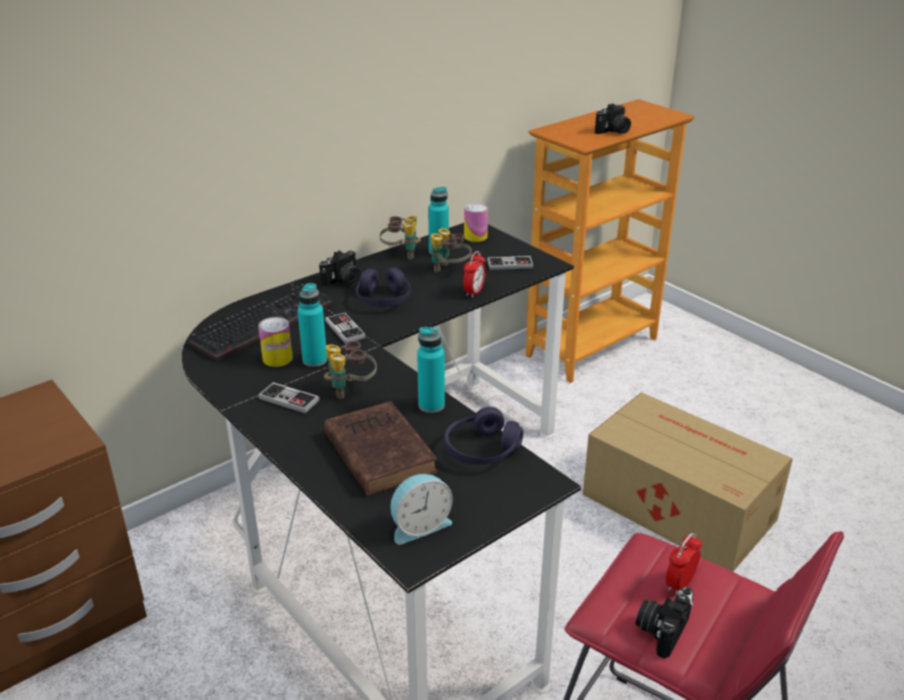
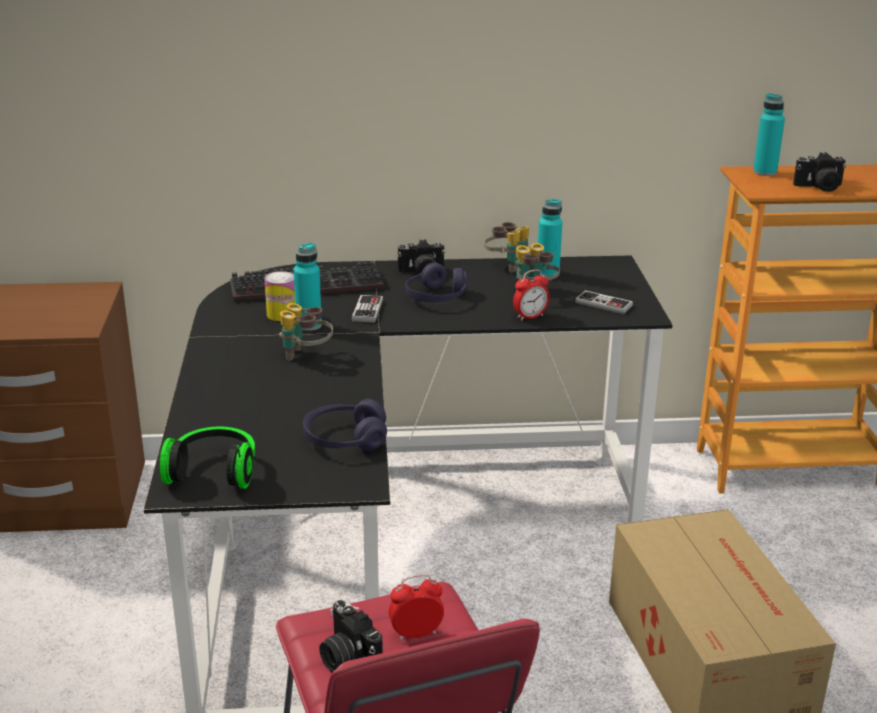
camera: 35 degrees right, 5 degrees down
(289, 399) = (247, 347): game controller -> none
(378, 451) = (261, 408): brown book -> none
(419, 525) = (214, 471): alarm clock -> headphones
(431, 405) = (354, 391): turquoise bottle -> turquoise bottle (764, 172)
(475, 236) = (605, 270): can -> none
(661, 629) = (347, 658): camera -> camera turned 105 degrees counterclockwise

